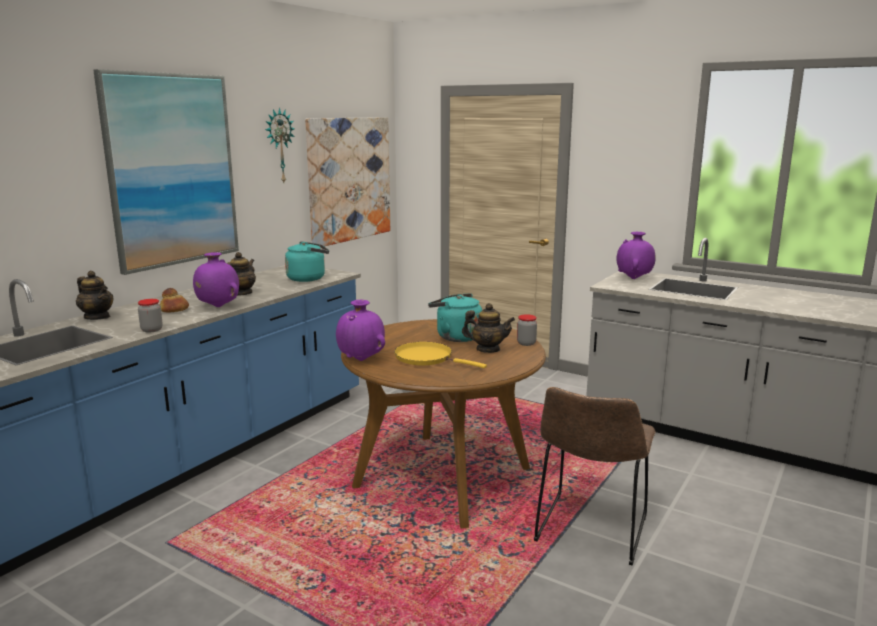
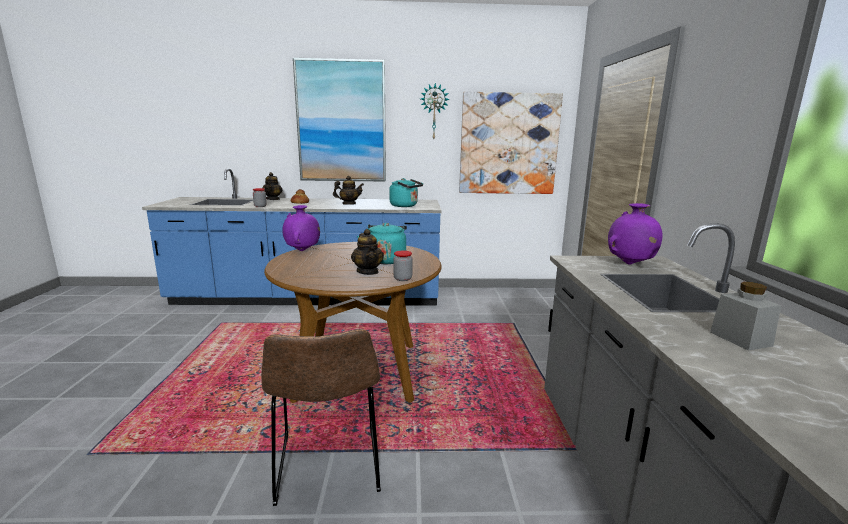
camera: 55 degrees right, 0 degrees up
(218, 307) = (316, 206): purple vase -> none
(427, 358) = (325, 262): yellow frying pan -> none
(590, 532) = (328, 467): brown chair -> brown chair turned 90 degrees counterclockwise
(773, 299) = (740, 339): none -> grey jar

